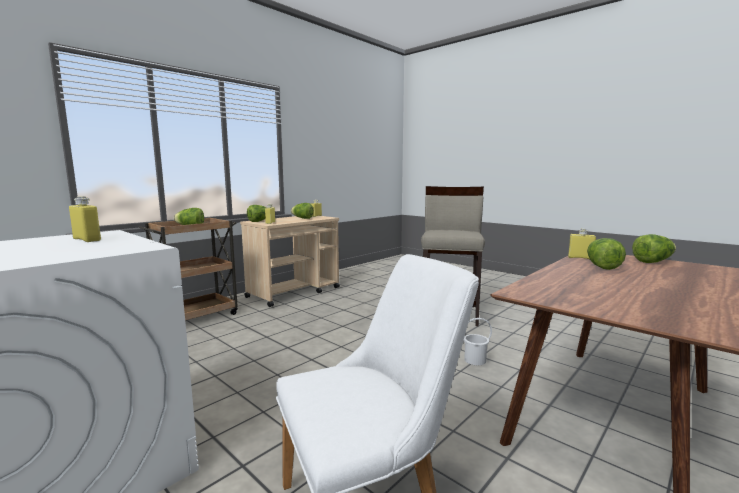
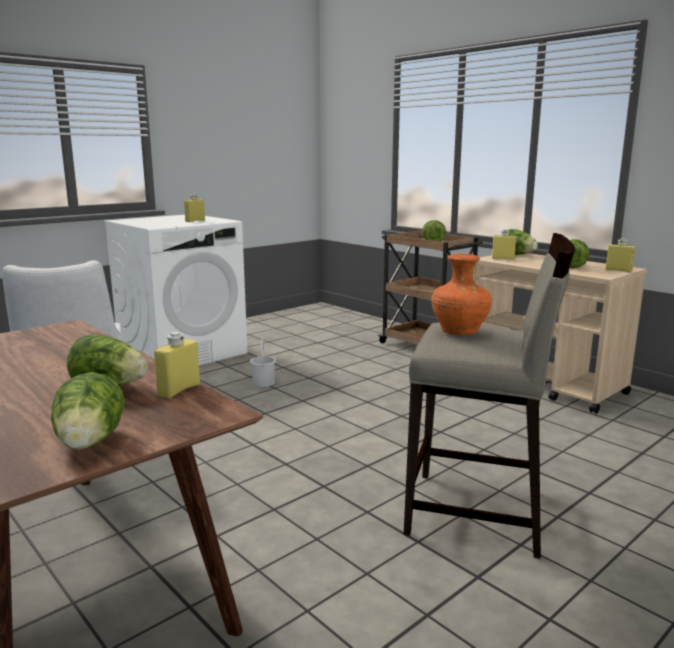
camera: 95 degrees right, 5 degrees up
(449, 232) = (460, 332): none -> orange vase
(475, 360) = (262, 501): white bucket -> white bucket (263, 383)

